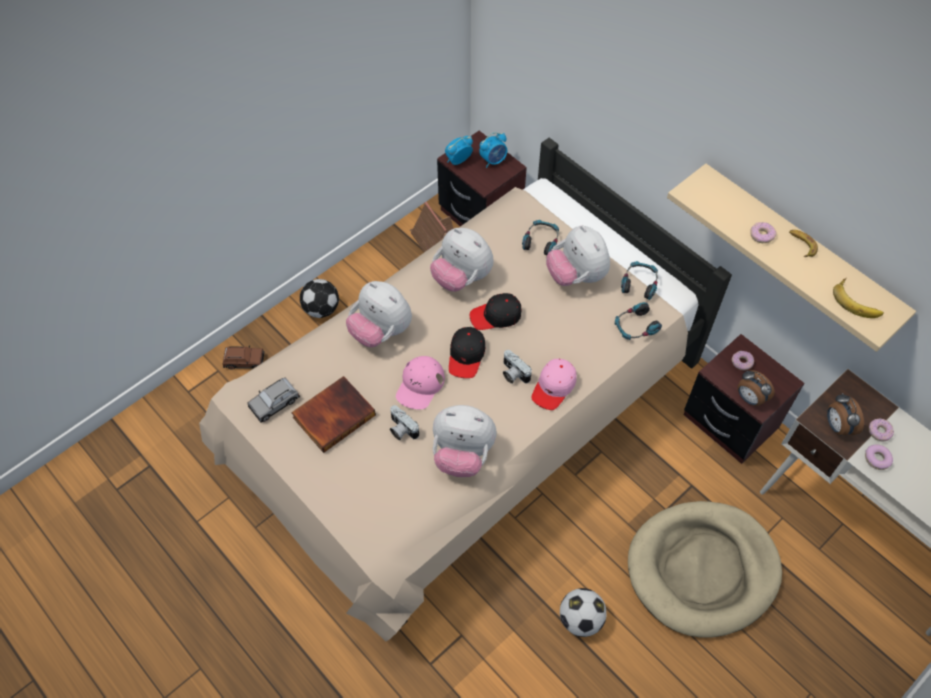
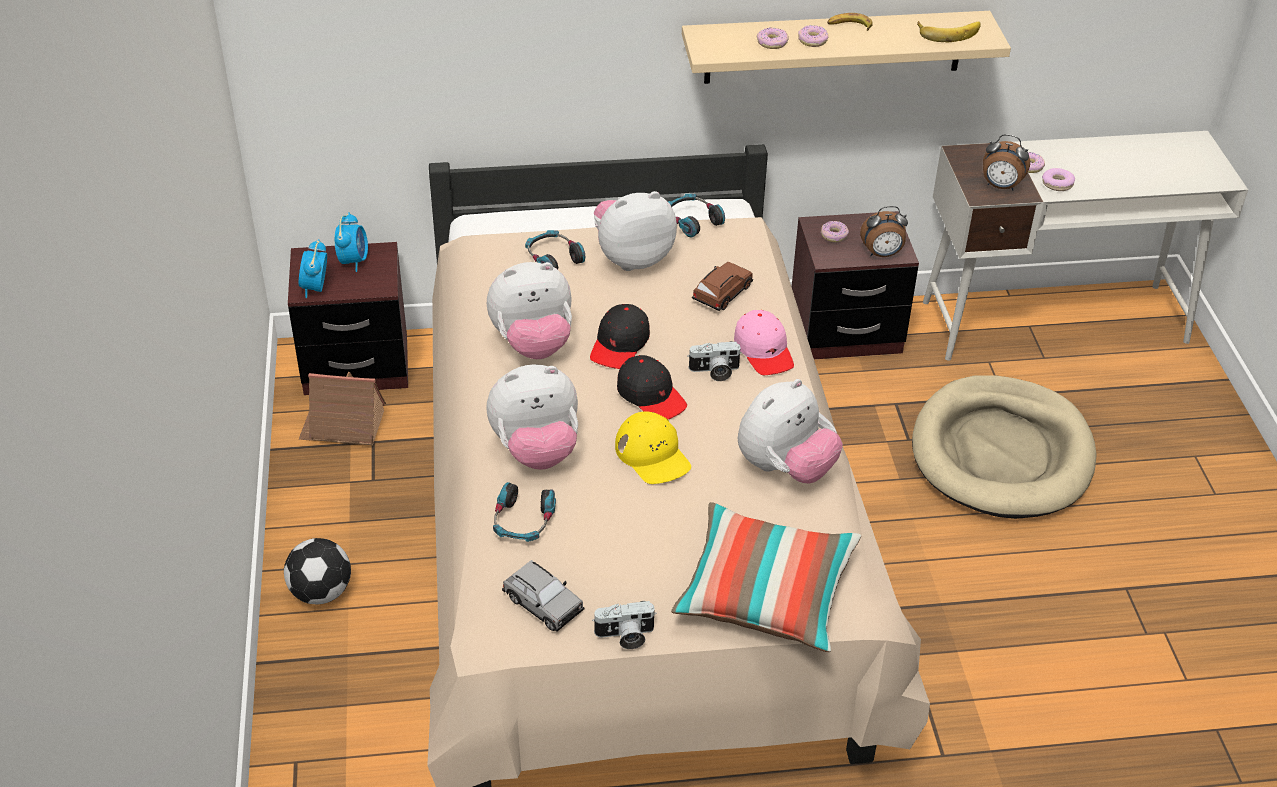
camera: 55 degrees left, 15 degrees down
(244, 361) = (313, 722): brown toy car -> brown toy car (722, 294)
(274, 403) = (543, 604): grey toy car -> grey toy car turned 45 degrees counterclockwise
(333, 415) = (619, 554): book -> none
(356, 500) = (766, 593): none -> pillow
(401, 429) = (701, 502): camera -> camera (625, 636)
(420, 385) = (653, 455): pink cap -> yellow cap
(576, 276) = (632, 258): plush toy -> plush toy turned 150 degrees clockwise
(580, 619) = (986, 584): football -> none
(635, 326) = (745, 253): headphones -> headphones (523, 521)
(735, 217) = (772, 43): none -> donut

